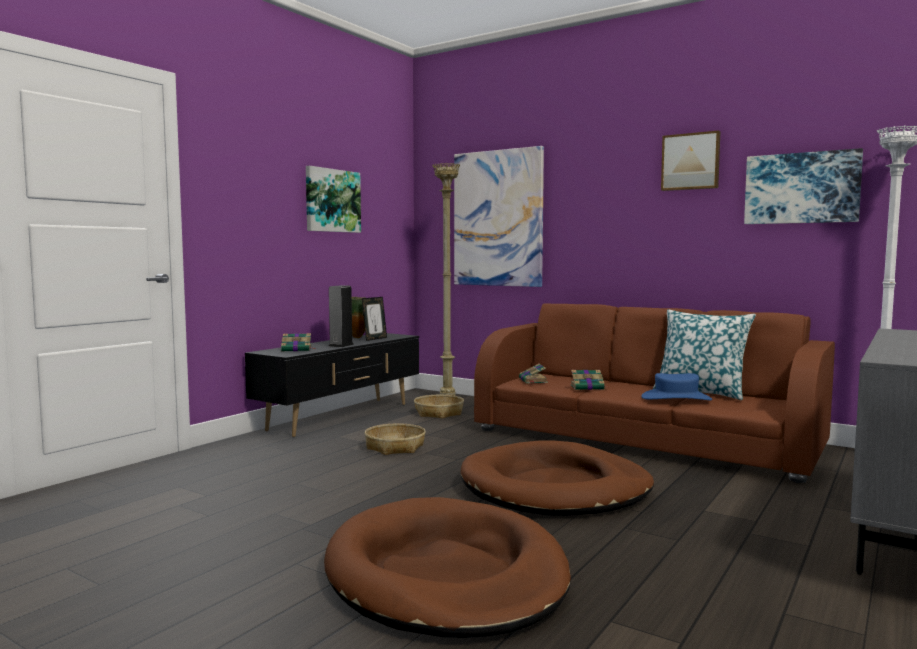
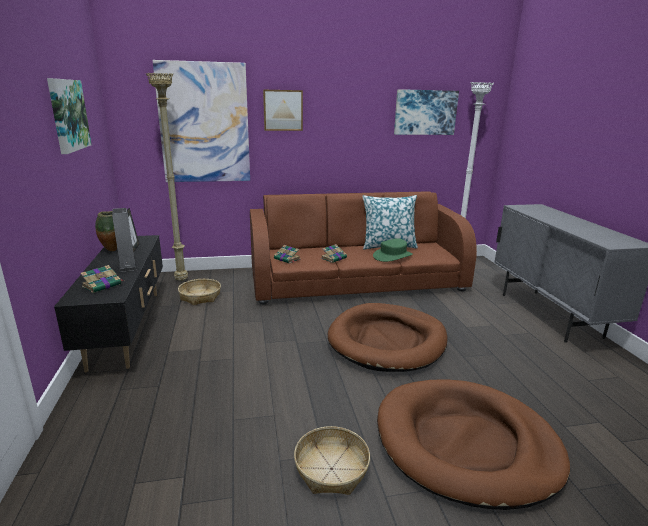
camera: 45 degrees left, 15 degrees up
(395, 447) = (234, 345): basket -> basket (331, 468)
(676, 398) = (393, 256): blue hat -> green hat
(690, 162) = (361, 88): picture -> picture (283, 110)

